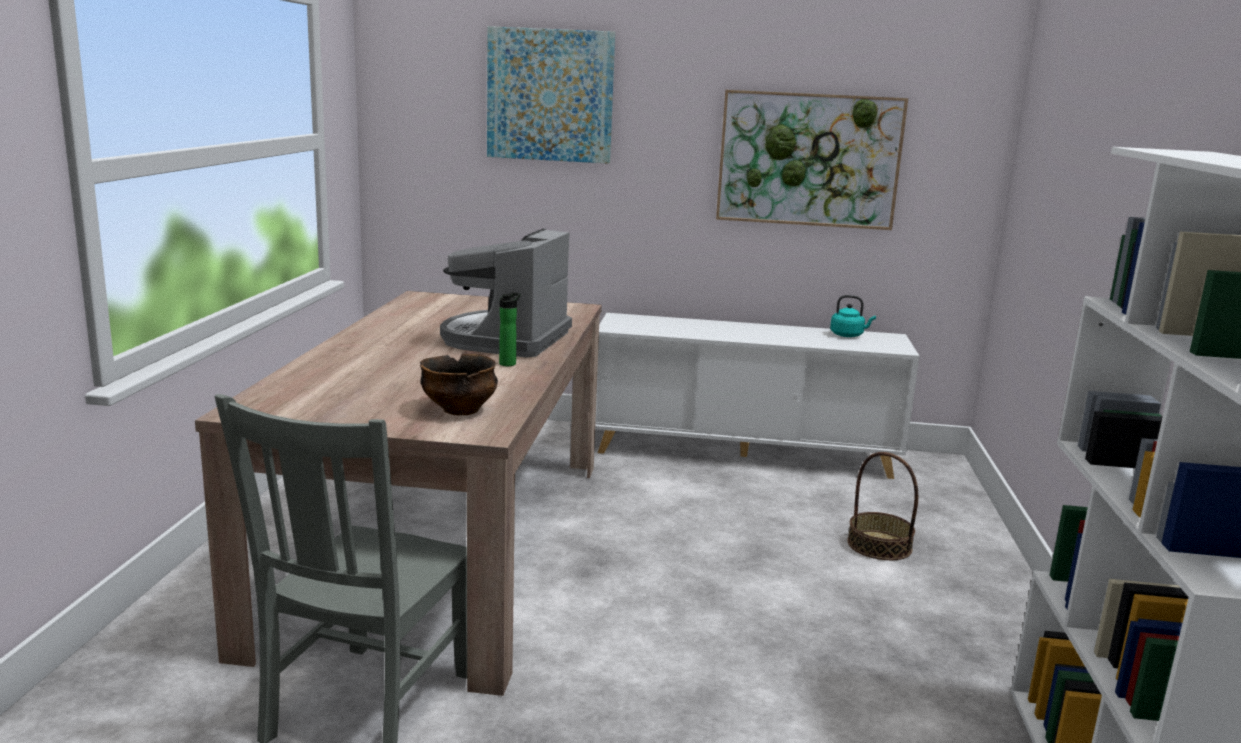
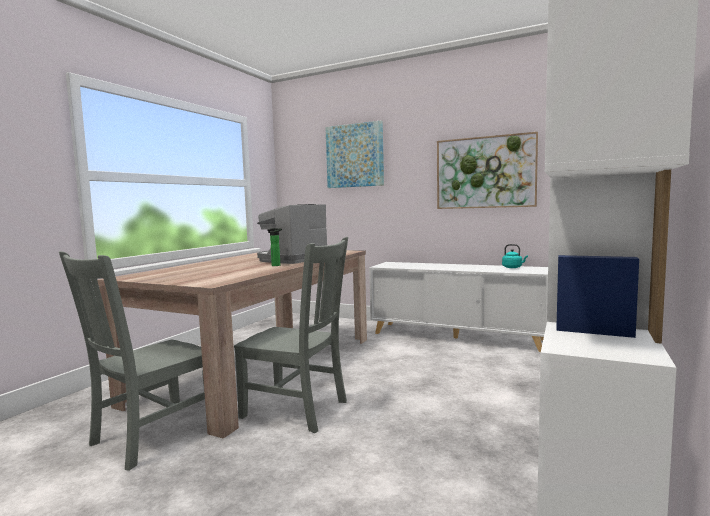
camera: 20 degrees right, 10 degrees down
(459, 410) = (218, 277): bowl -> none
(585, 626) = (298, 410): none -> grey chair
(879, 545) = (509, 384): basket -> none

